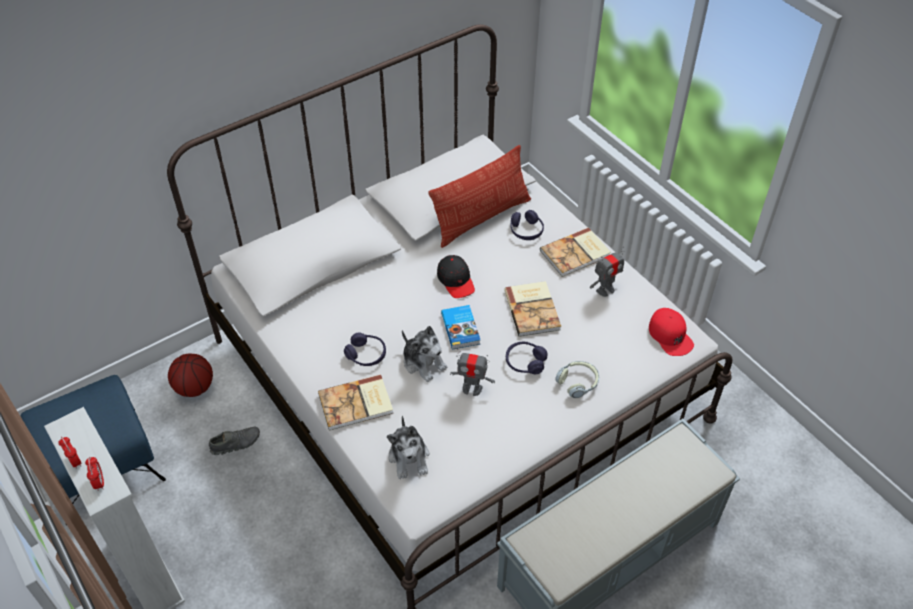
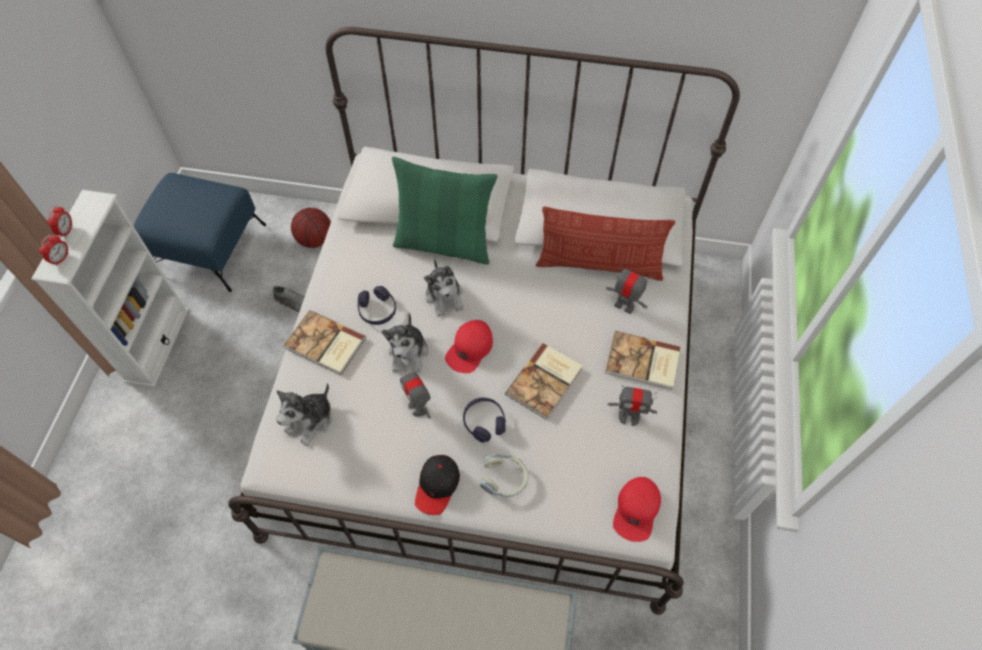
camera: 45 degrees right, 10 degrees up
(360, 279) = (444, 243): none -> green pillow
(403, 310) = (445, 296): none -> plush toy
(456, 280) = (514, 304): black cap -> black cap (437, 486)
(461, 328) = (470, 349): book -> red cap
(526, 230) = (624, 306): purple headphones -> toy robot

